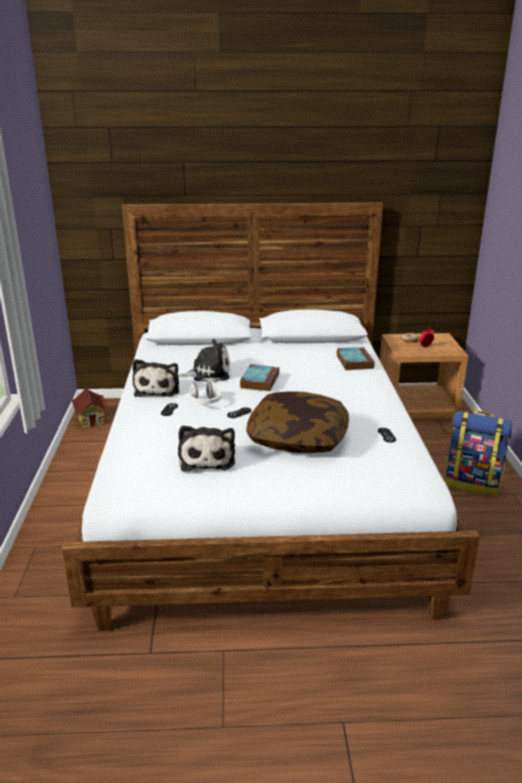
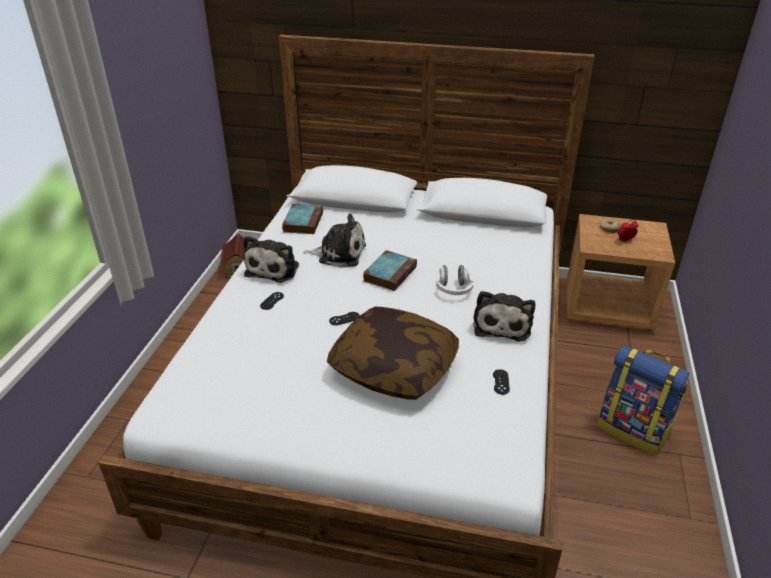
camera: 15 degrees right, 10 degrees up
(205, 402) = (314, 296): white headphones -> white headphones (454, 289)
(207, 458) = (278, 380): plush toy -> plush toy (502, 324)
(354, 361) = (515, 259): book -> book (303, 222)

